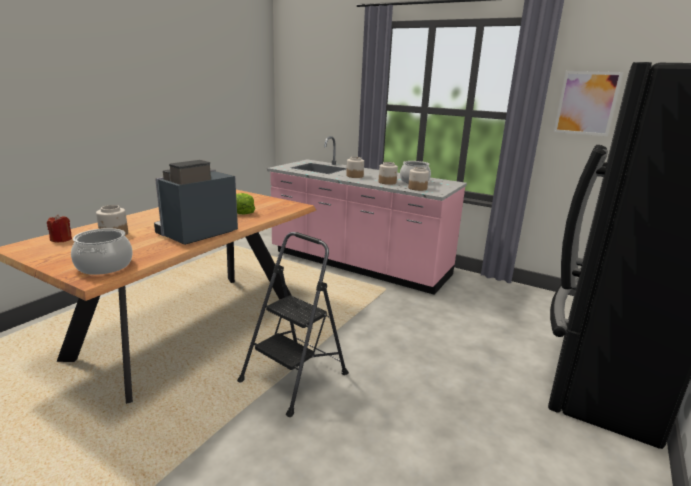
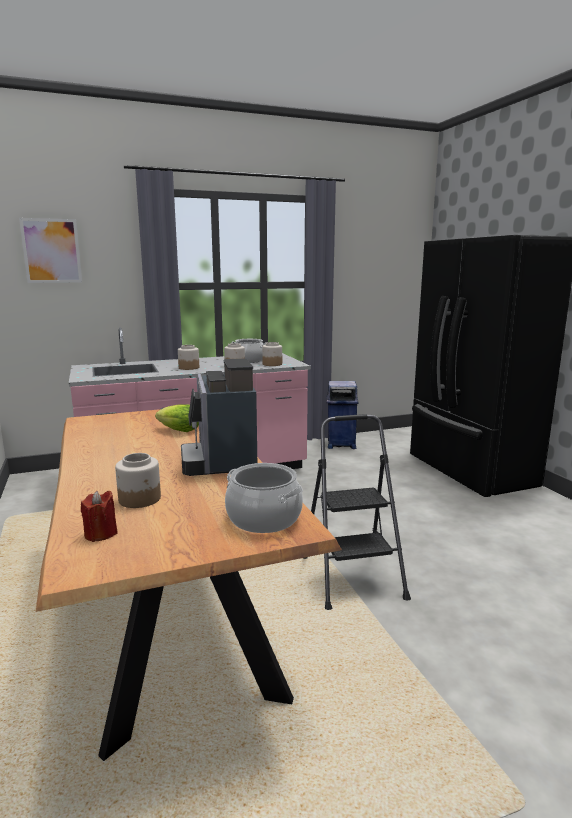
camera: 50 degrees left, 5 degrees down
(512, 293) = (340, 444): none -> blue trash can
(586, 103) = (356, 269): picture -> picture (51, 251)

